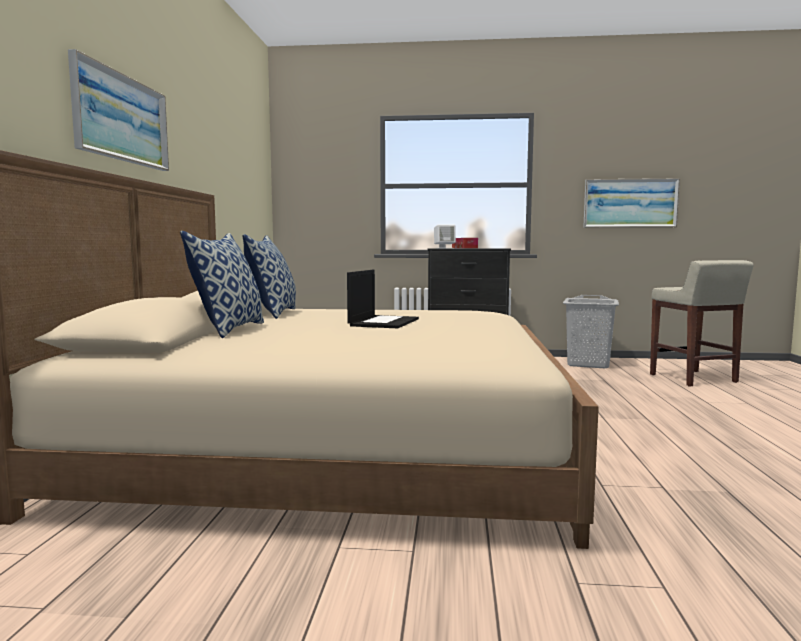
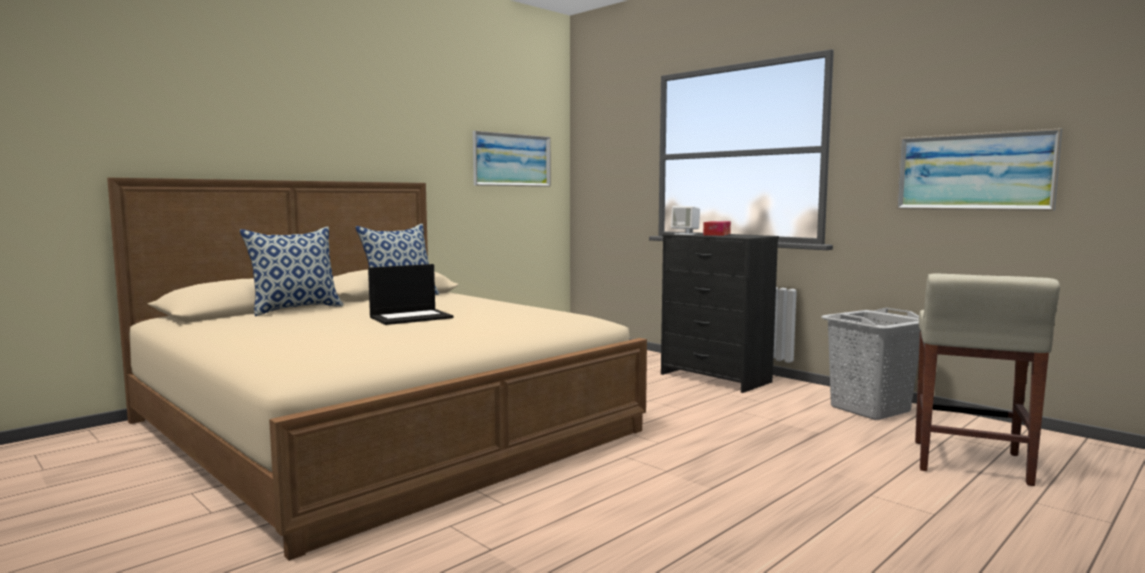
camera: 40 degrees right, 0 degrees up
(122, 118) = (294, 132): picture -> picture (512, 160)

